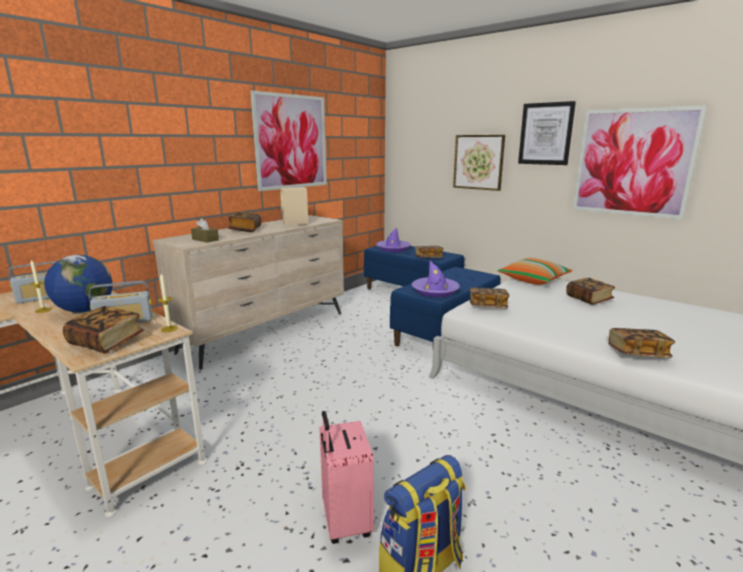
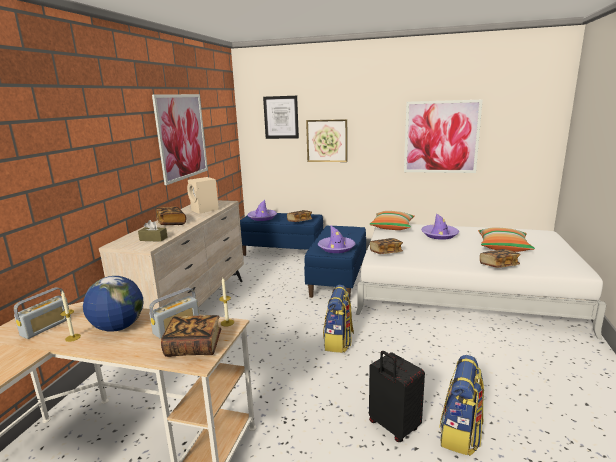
camera: 25 degrees left, 0 degrees up
(344, 521) = (393, 427): pink suitcase -> black suitcase
(378, 402) = (338, 342): none -> backpack
(545, 134) = (378, 118): picture -> picture (281, 117)
(588, 299) = (439, 235): book -> purple hat
(676, 332) = (503, 247): none -> pillow

